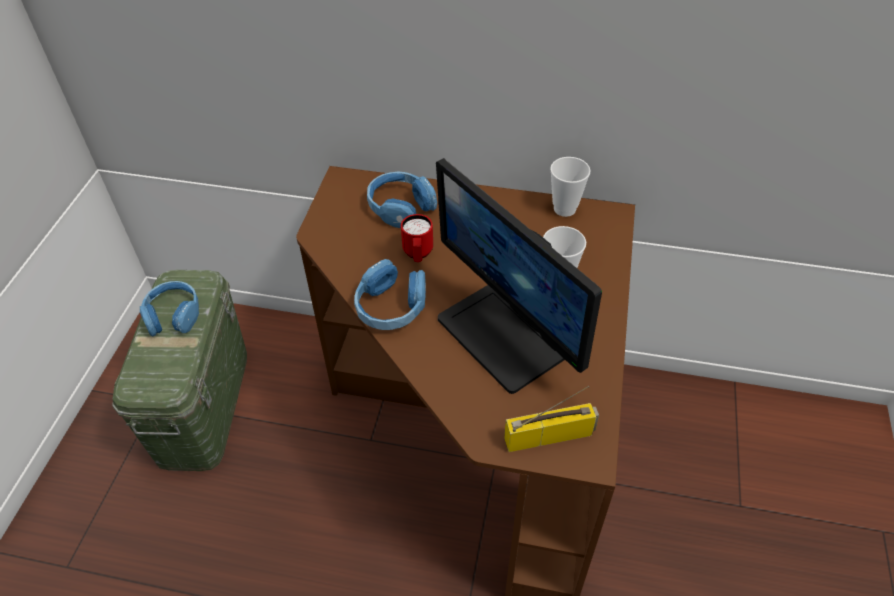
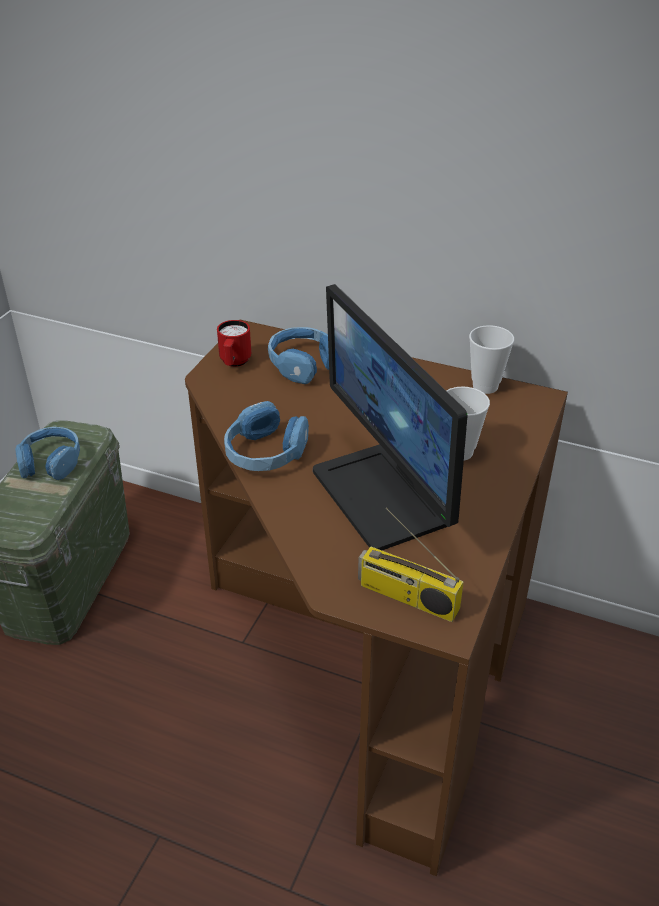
camera: 10 degrees right, 10 degrees down
(418, 254) = (309, 409): red mug -> red mug (234, 363)
(549, 435) = (406, 597): radio -> radio turned 150 degrees counterclockwise

